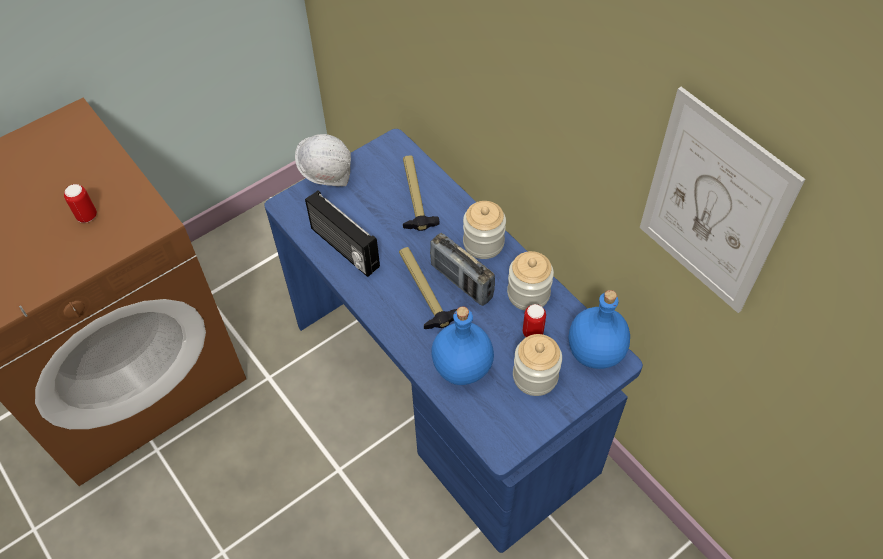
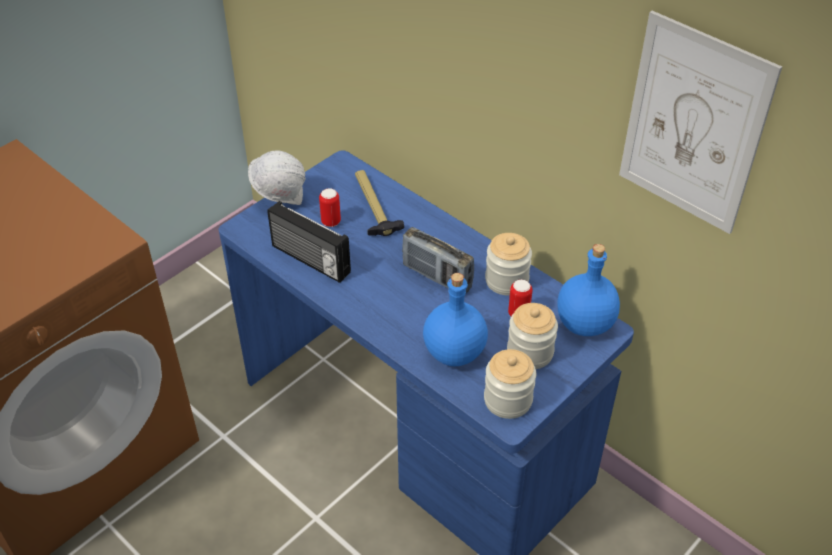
camera: 10 degrees left, 10 degrees down
(87, 216) = (41, 243): can -> can (331, 222)
(423, 290) = (400, 288): hammer -> none
(483, 243) = (451, 241): jar -> jar (508, 400)

